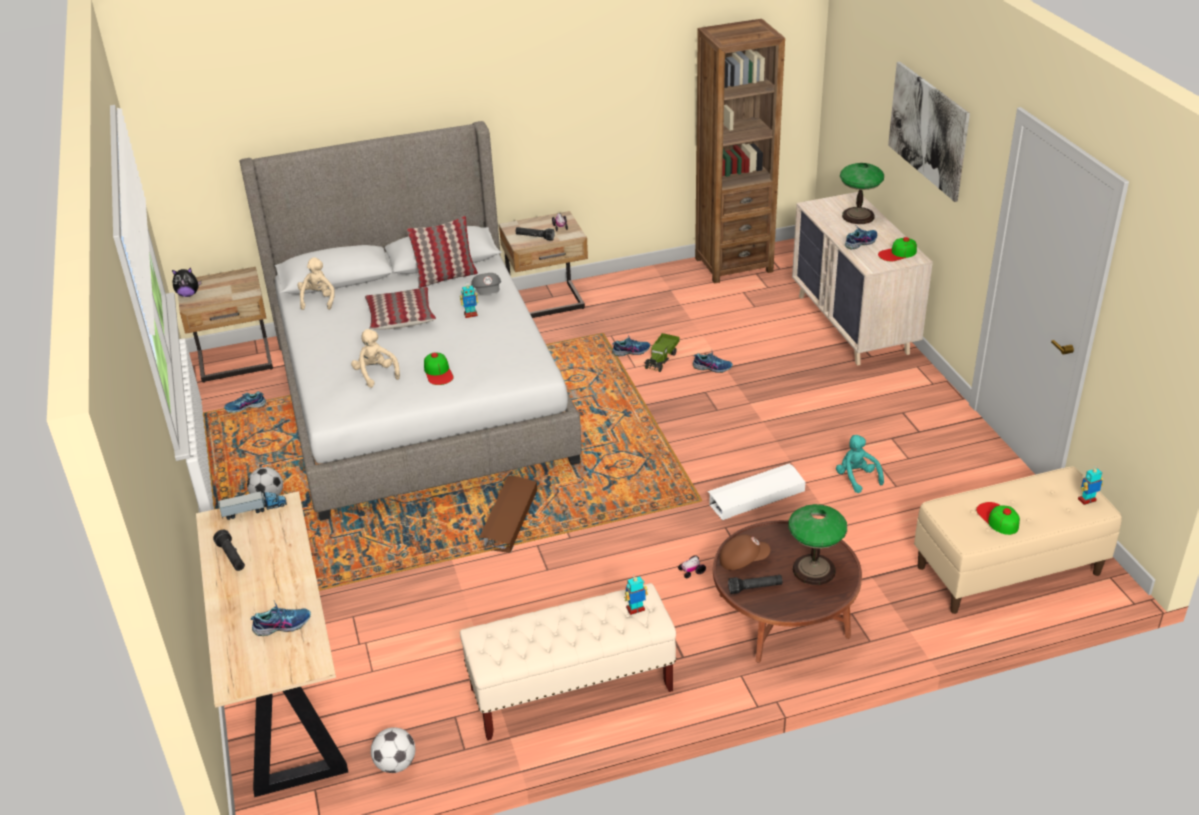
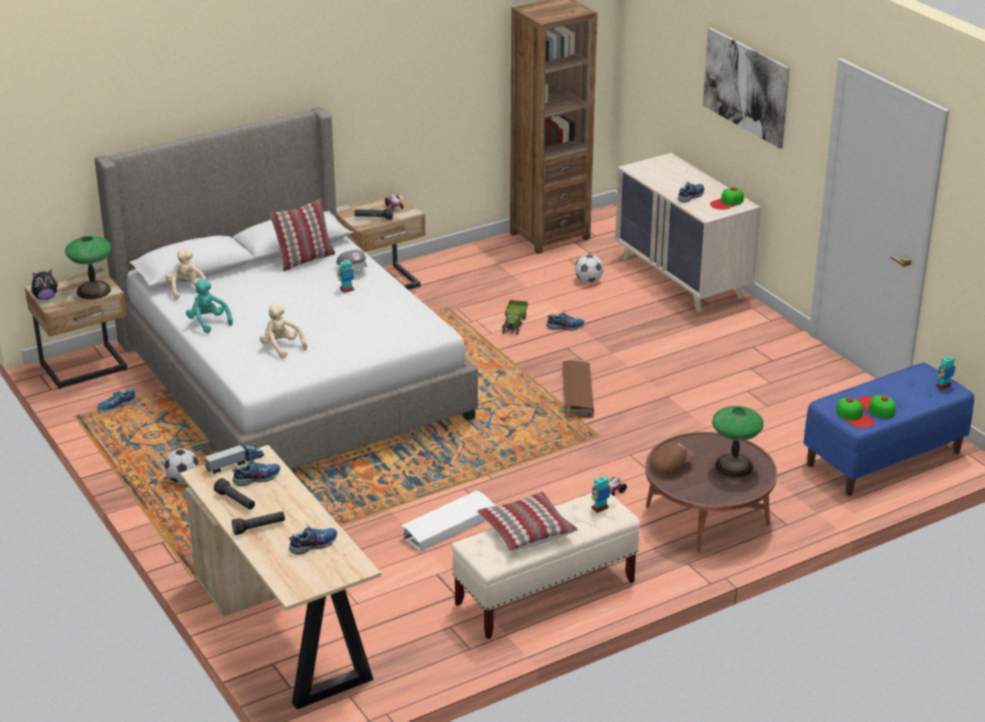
camera: 15 degrees left, 5 degrees down
(395, 764) = (413, 668): football -> football (588, 281)
(400, 316) = (278, 297): pillow -> pillow (526, 530)
(438, 372) = (341, 340): cap -> cap (854, 416)
(509, 519) = (428, 471): brown storage box -> brown storage box (577, 394)
(631, 351) = (482, 320): shoe -> shoe (256, 478)
(755, 496) = (647, 427): white storage box -> white storage box (448, 526)
(755, 588) = (690, 485): black flashlight -> black flashlight (259, 528)
(856, 478) = (731, 403): turquoise plush toy -> turquoise plush toy (208, 322)
(858, 216) = (679, 174): table lamp -> table lamp (93, 291)
(1008, 571) = (883, 459): beige bench -> blue bench

